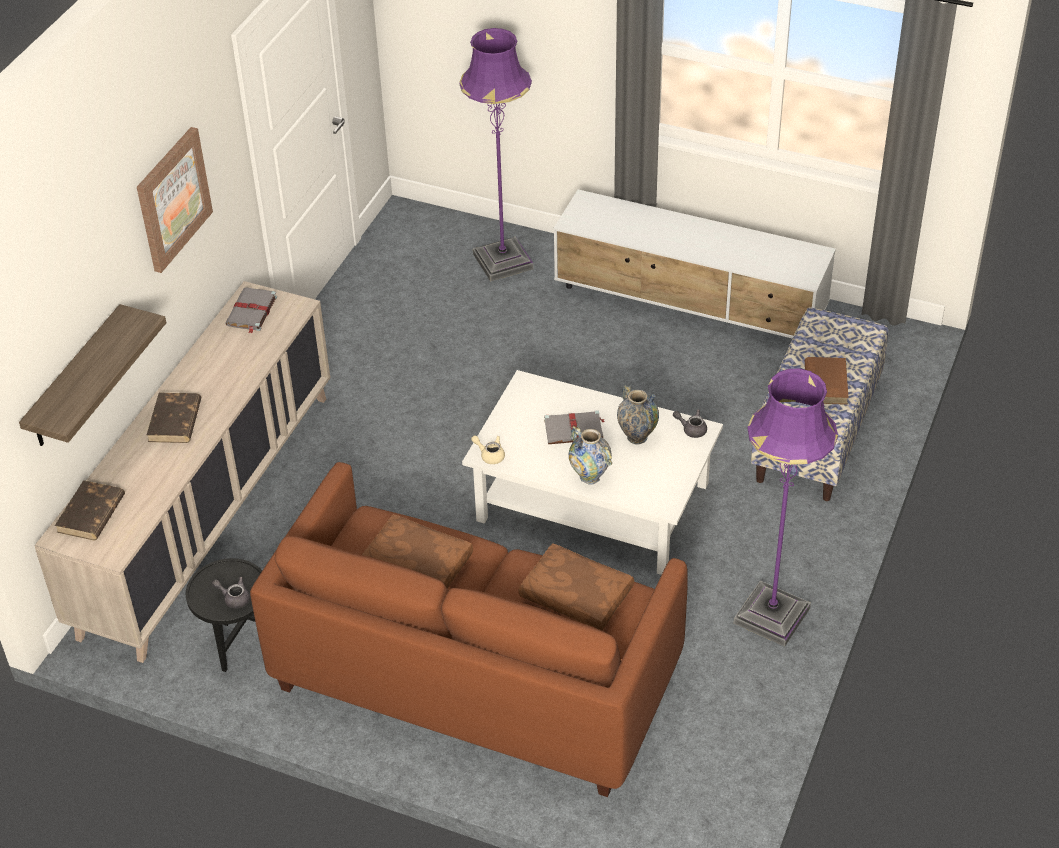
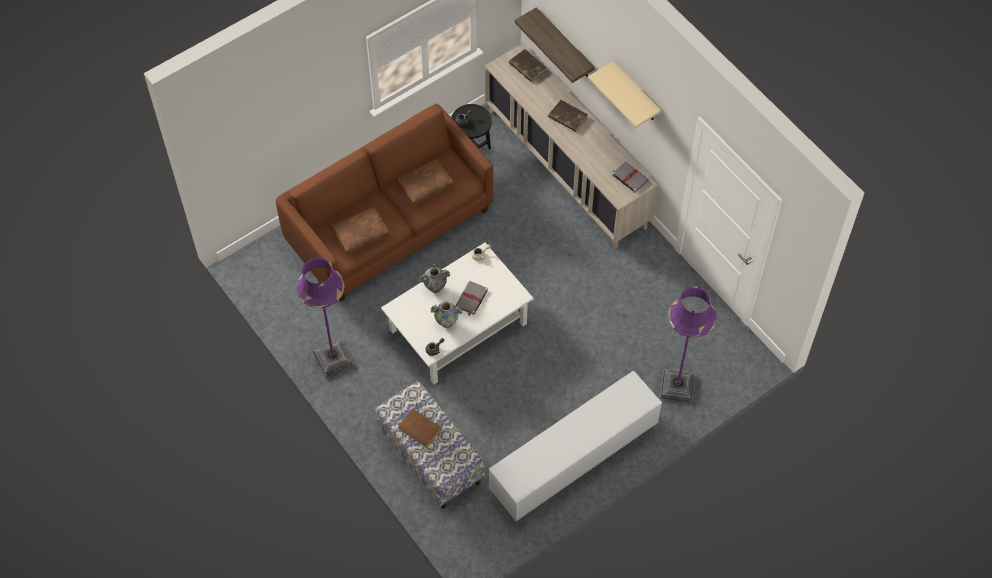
camera: 120 degrees right, 15 degrees up
(172, 199) = (636, 93): picture -> beige shelf

